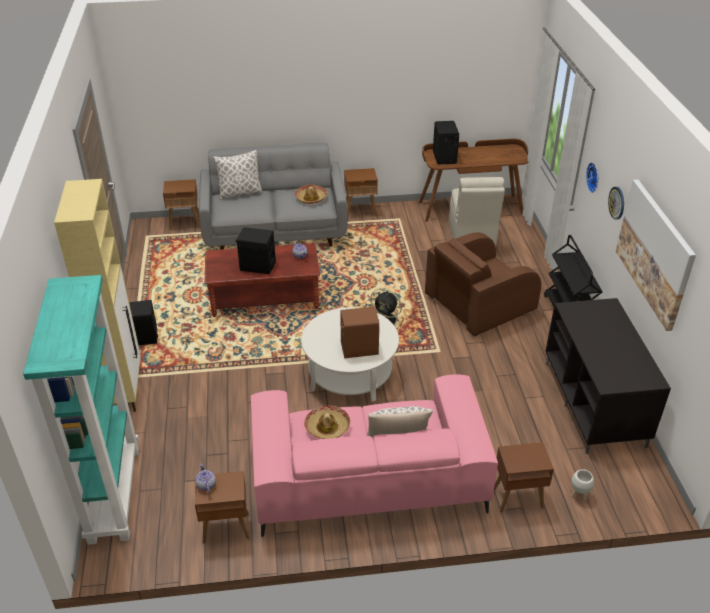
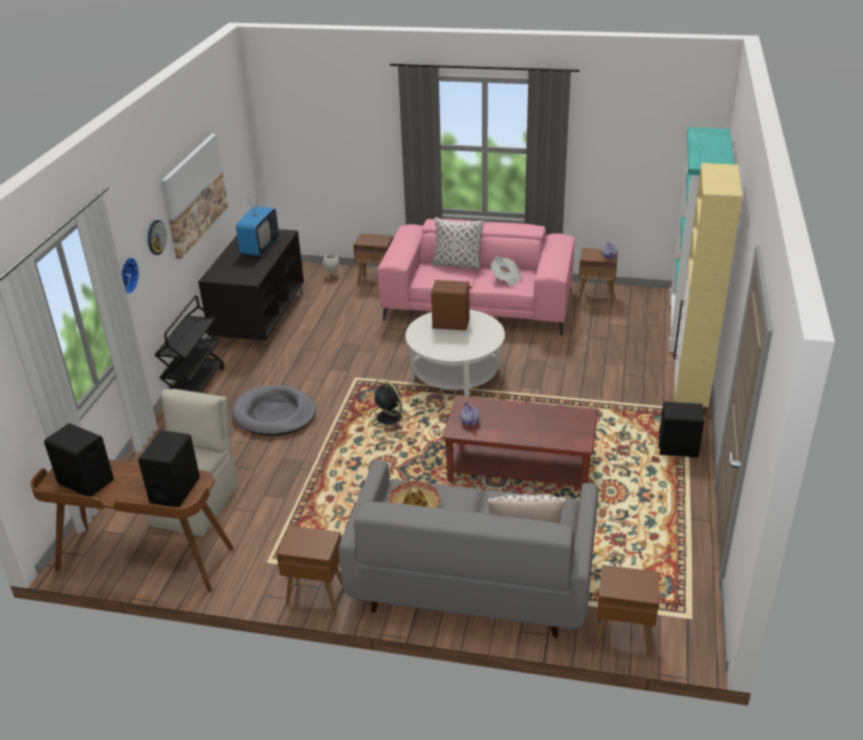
camera: 160 degrees left, 5 degrees down
(257, 266) = (528, 416): black speaker -> black speaker (86, 482)
(327, 427) = (506, 279): hat -> newspaper
(478, 304) = (274, 414): brown armchair -> grey dog bed
(610, 355) = (260, 247): none -> television

